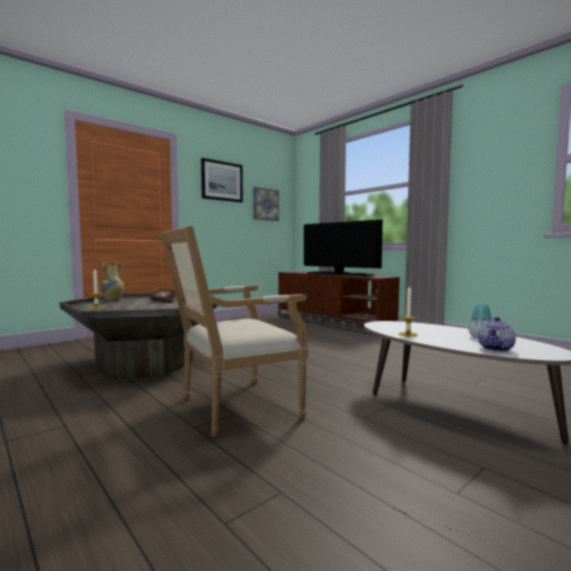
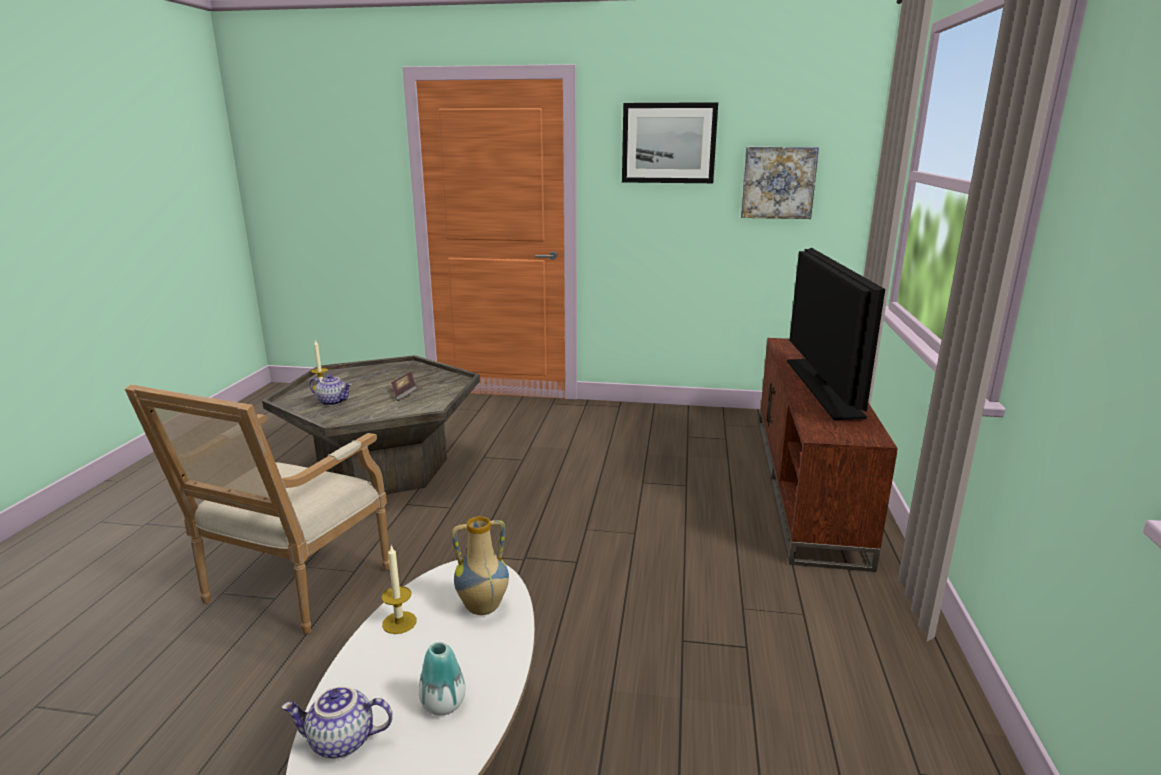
camera: 50 degrees right, 15 degrees up
(113, 300) = (382, 370): vase -> vase (482, 608)
(131, 308) = (333, 402): none -> teapot
(233, 408) = (290, 590): armchair -> armchair turned 90 degrees counterclockwise

